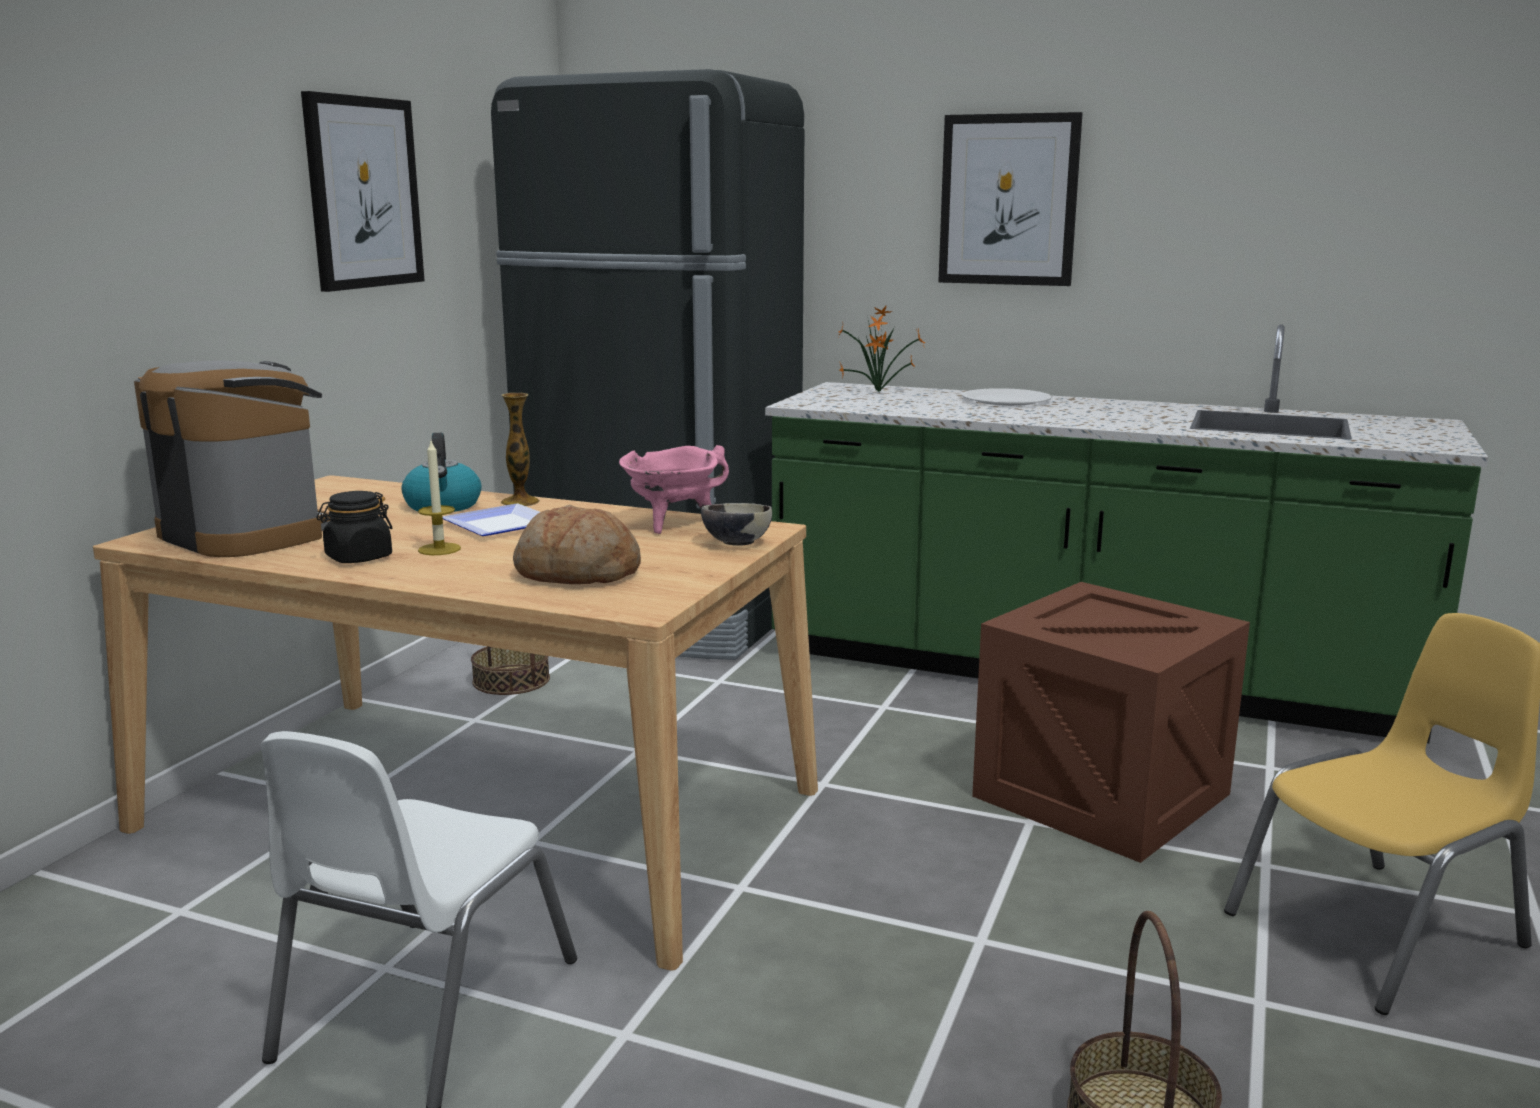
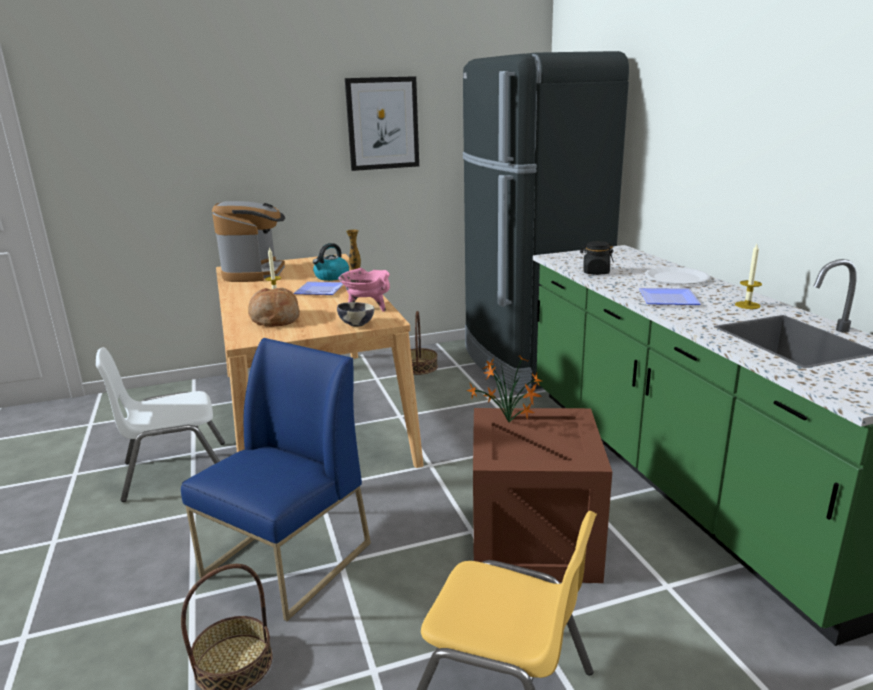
camera: 50 degrees right, 5 degrees up
(358, 558) = (248, 292): black jar -> black jar (595, 272)
(881, 393) = (623, 258): potted plant -> potted plant (509, 424)
(920, 984) = (287, 561): none -> blue chair
(1008, 200) = (721, 135): picture -> none
(1078, 417) = (670, 300): none -> plate
(1148, 408) = (747, 305): none -> candle

